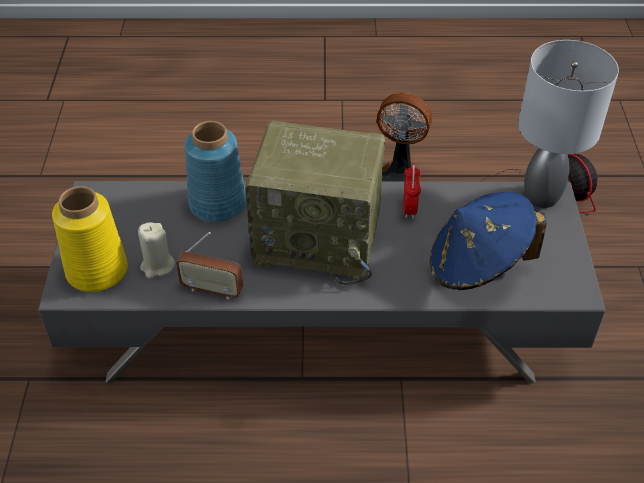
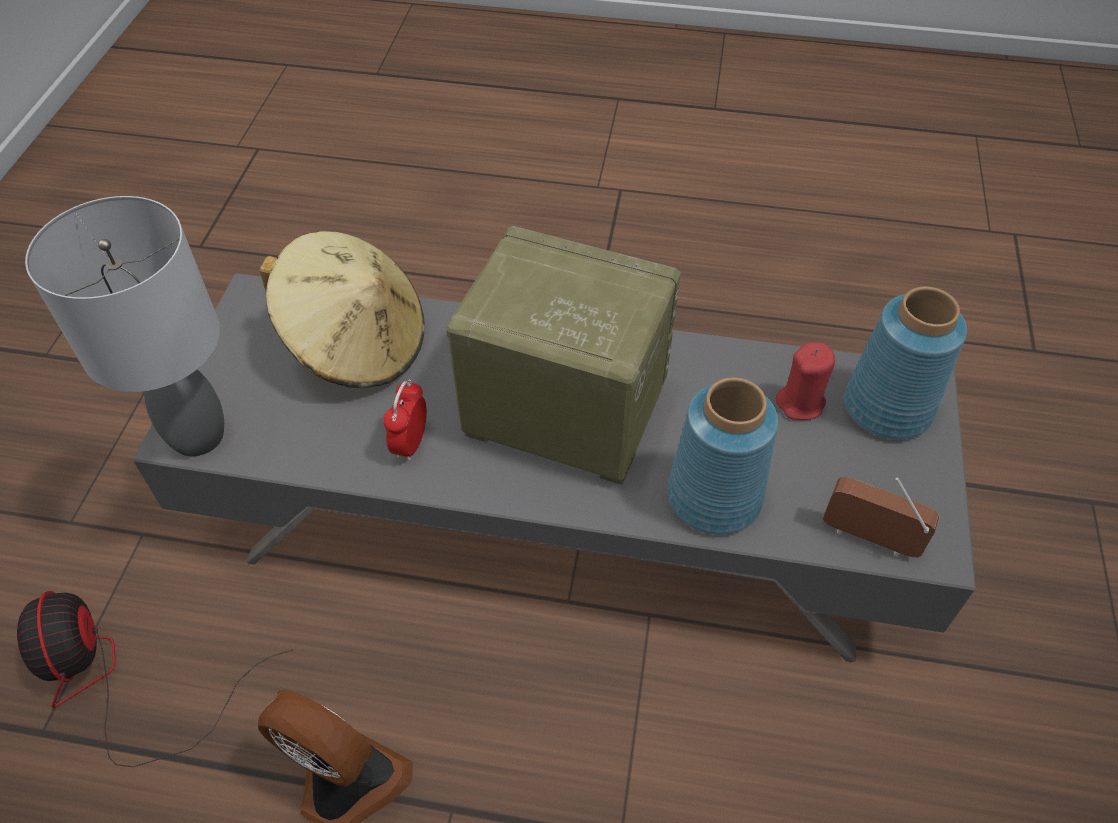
camera: 170 degrees left, 5 degrees up
(96, 271) = (889, 407): yellow vase -> blue vase
(157, 266) = (800, 403): beige candle -> red candle
(212, 290) = (721, 358): radio -> radio (869, 538)
(477, 265) = (356, 344): blue hat -> beige hat

